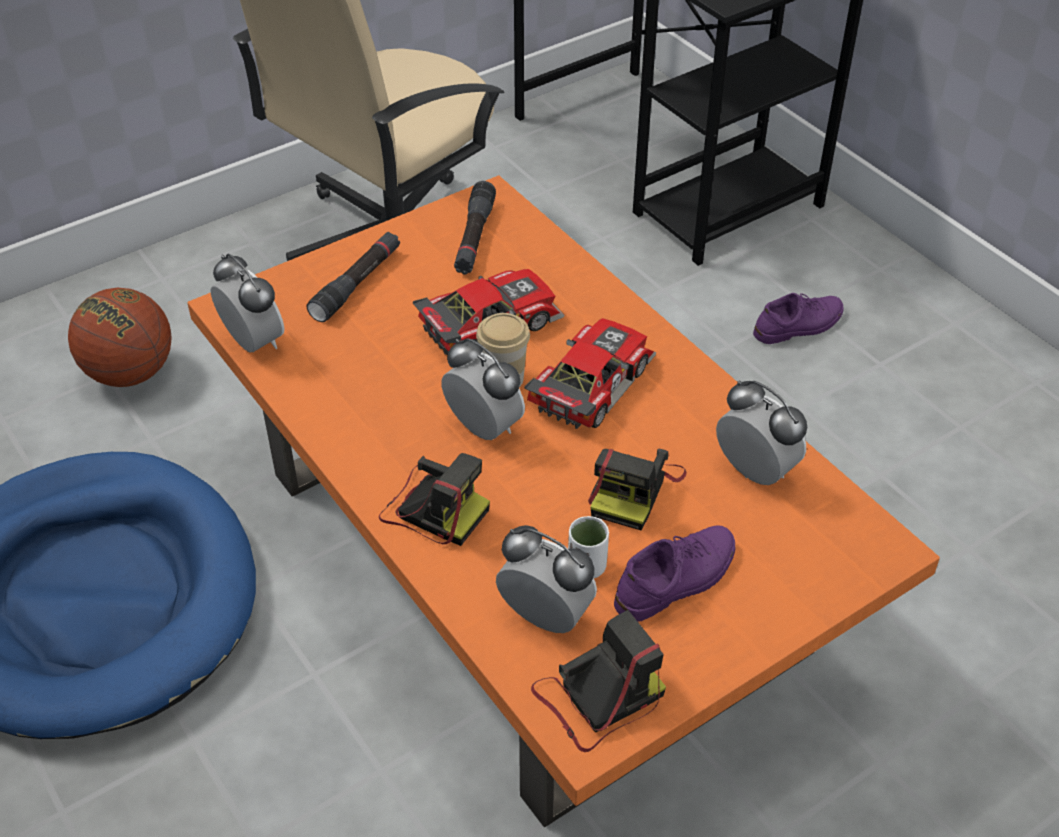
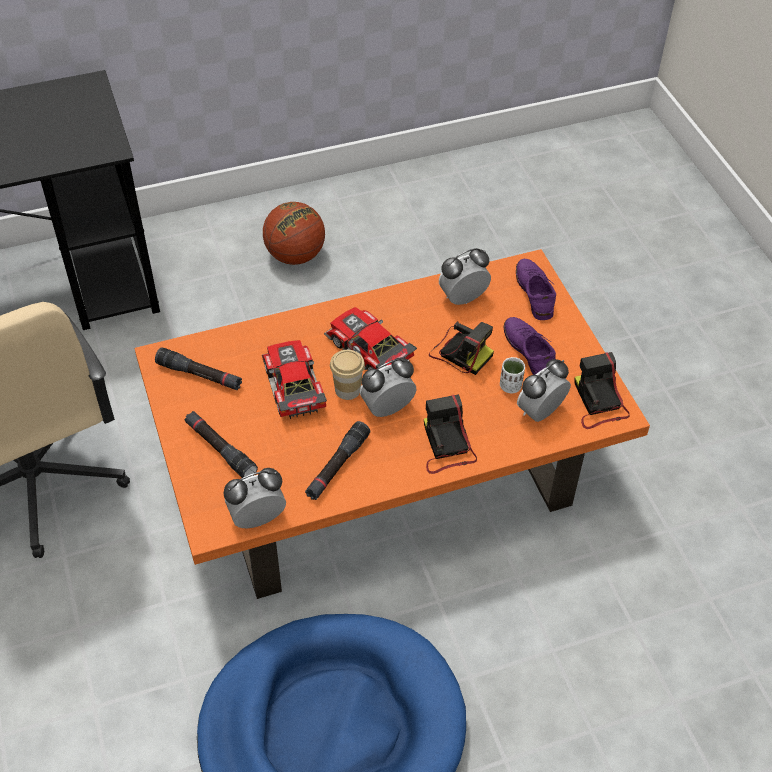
camera: 75 degrees left, 5 degrees up
(130, 373) = (100, 688): basketball -> basketball (295, 255)
(360, 398) = (337, 466): none -> black flashlight
(433, 509) = (446, 446): camera -> camera turned 60 degrees counterclockwise
(798, 325) = (242, 281): purple shoe -> purple shoe (534, 292)

